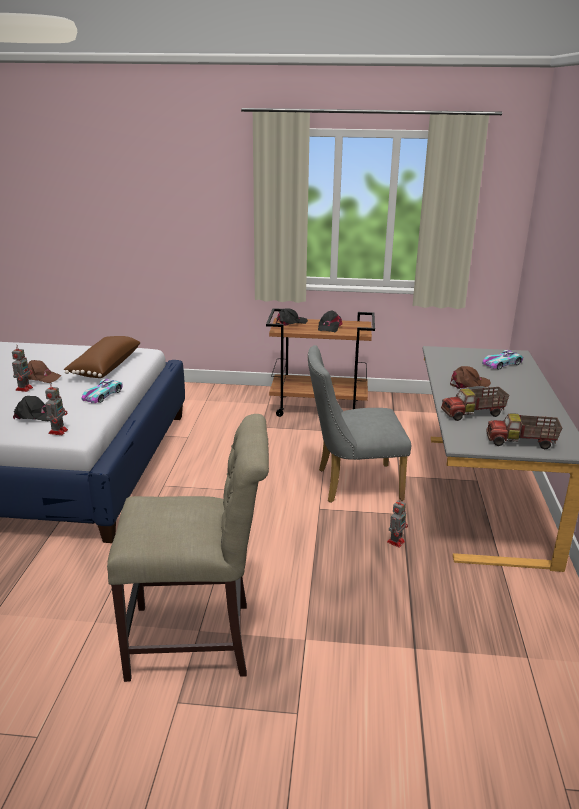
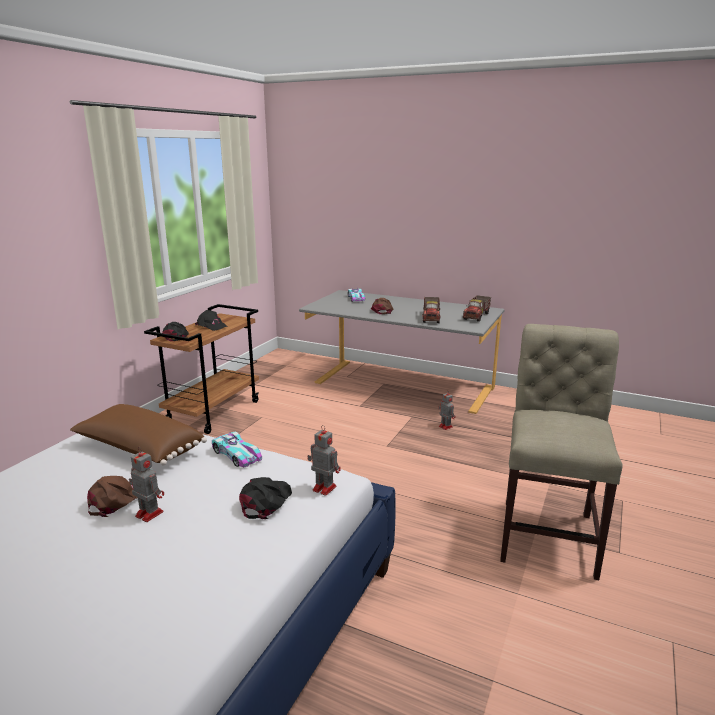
camera: 70 degrees left, 5 degrees down
(352, 484) = (359, 425): grey chair -> none

